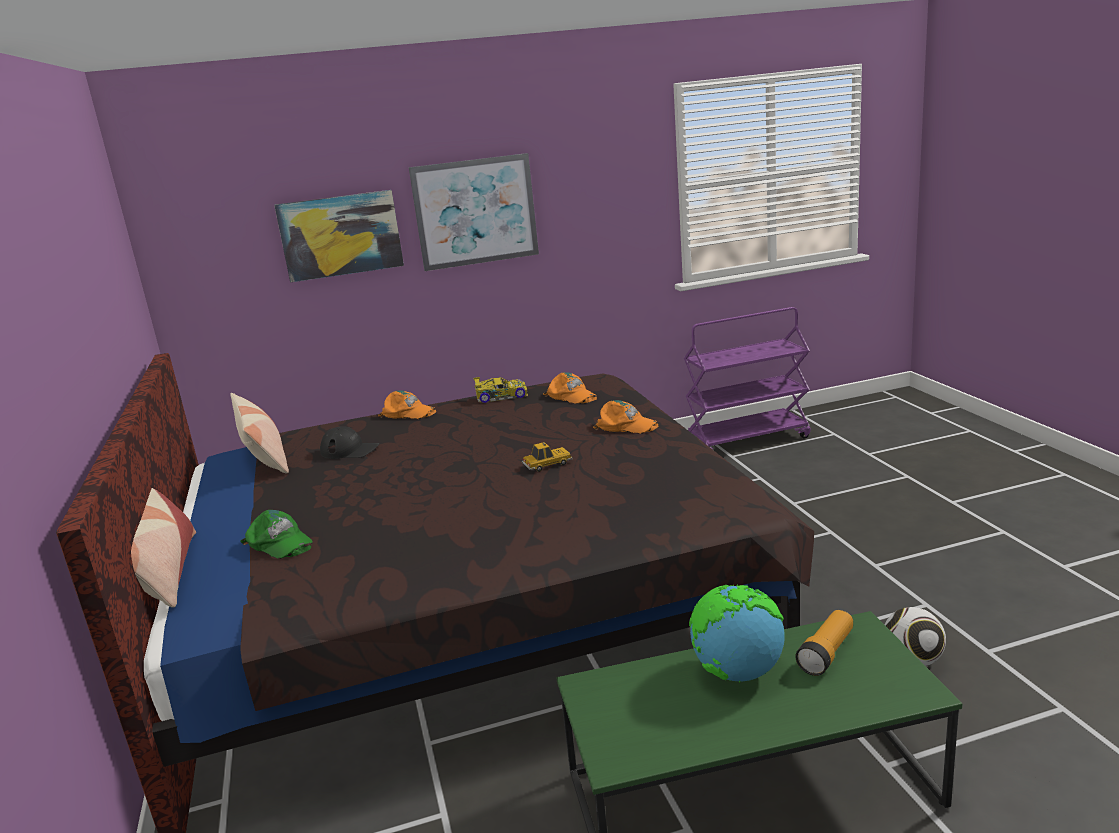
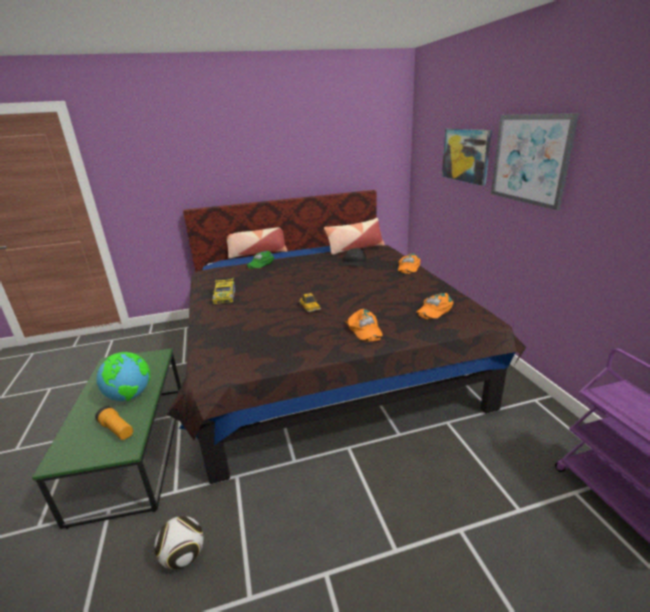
camera: 90 degrees right, 5 degrees up
(500, 396) = (437, 287): toy car -> toy car (225, 296)
(626, 426) = (364, 330): orange cap -> orange cap turned 45 degrees counterclockwise

